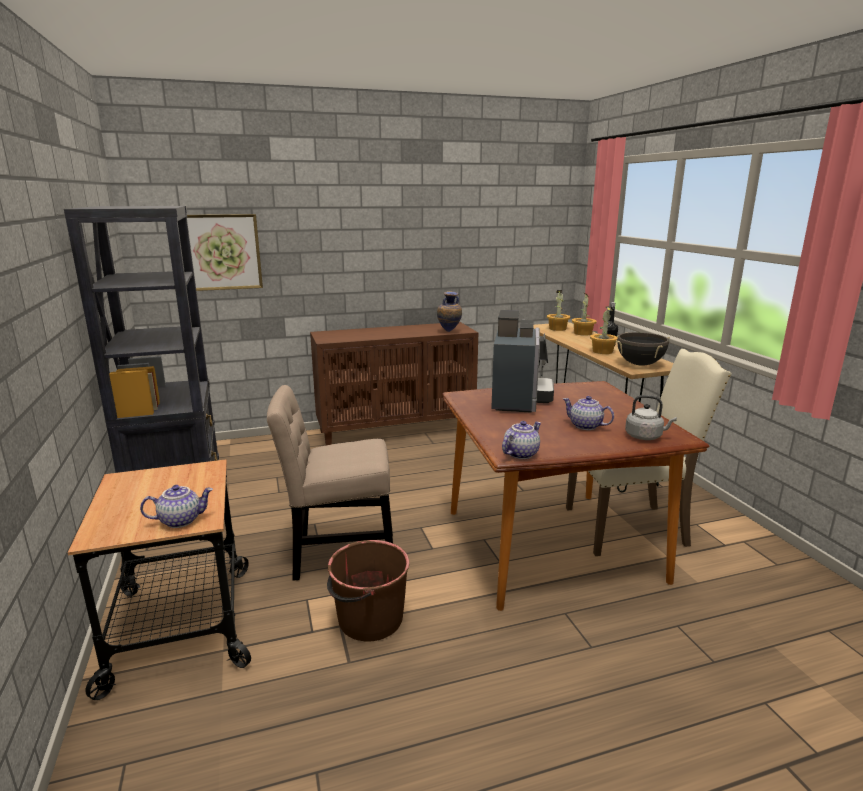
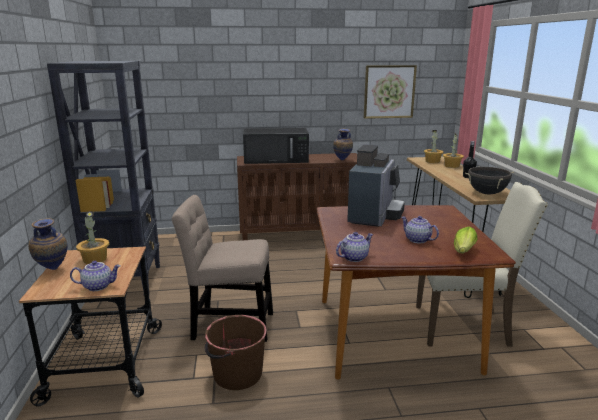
camera: 10 degrees right, 0 degrees up
(102, 504) = (52, 270): none -> vase
(221, 252) = (173, 94): picture -> picture (389, 92)
(365, 333) = (277, 159): none -> black microwave
(602, 351) = (460, 181): potted plant -> potted plant (95, 259)
(645, 436) = (463, 251): grey kettle -> lettuce

